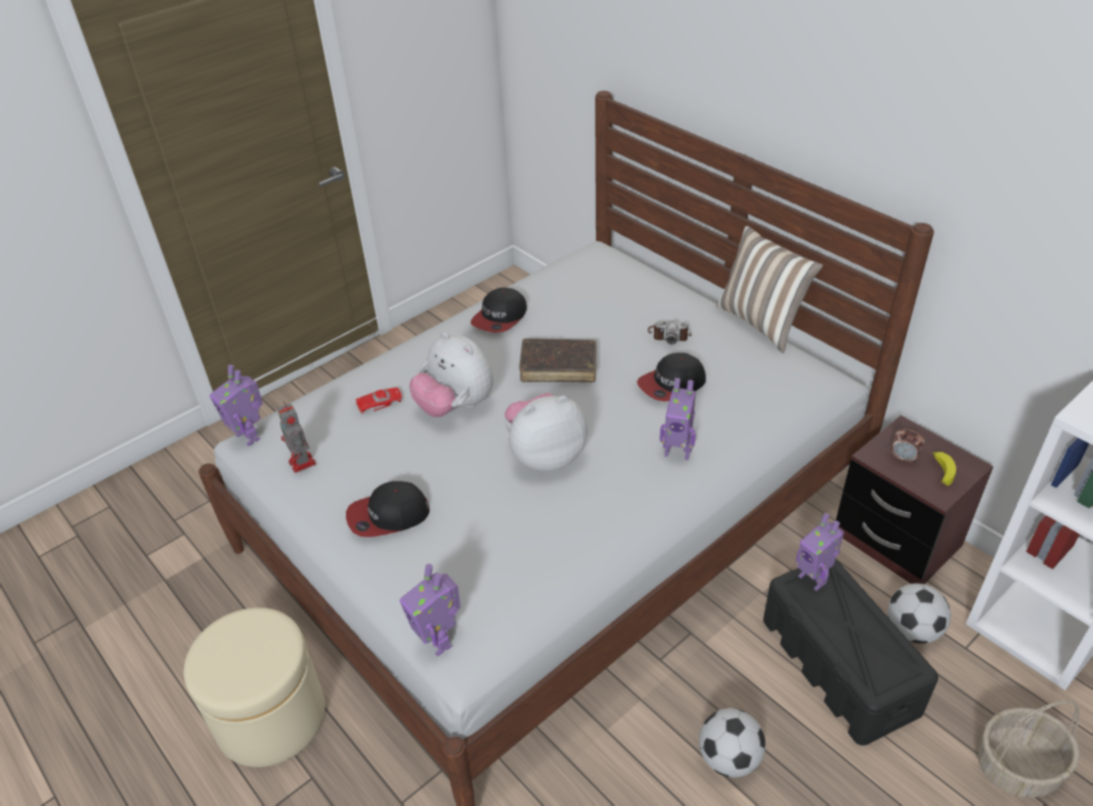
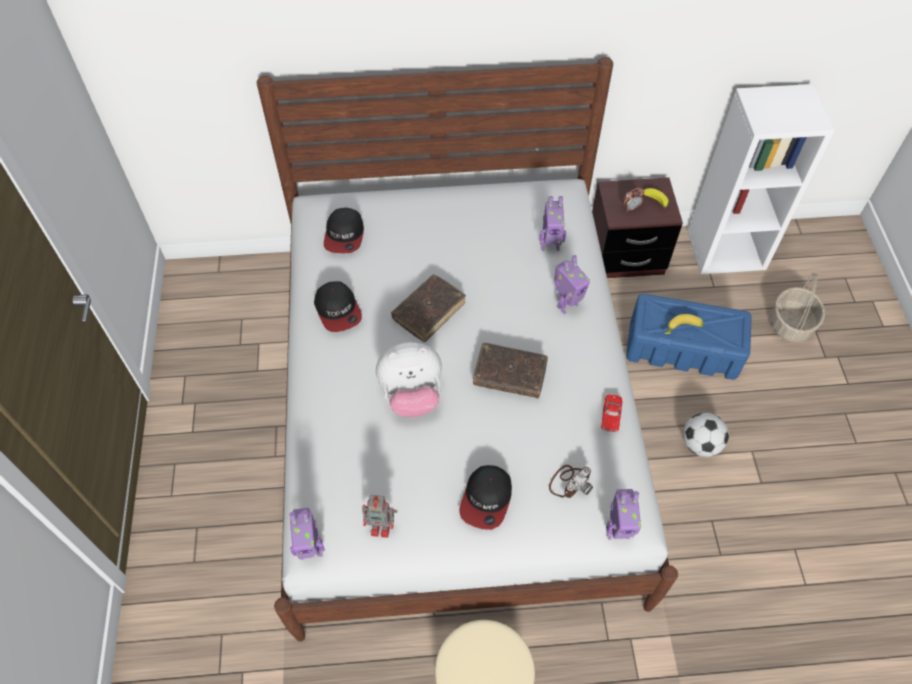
camera: 55 degrees left, 15 degrees up
(379, 403) = (361, 440): red toy car -> red toy car (611, 414)
(545, 456) = (509, 375): plush toy -> brown book
(669, 335) = (455, 233): camera -> camera (570, 482)
(672, 384) = (505, 265): cap -> cap (344, 235)
(762, 322) = (487, 180): pillow -> none
(813, 579) = (650, 314): toy robot -> toy robot (550, 245)
(830, 619) = (682, 329): none -> banana
(840, 666) = (683, 349): black storage box -> blue storage box
(912, 630) = (686, 299): football -> none

